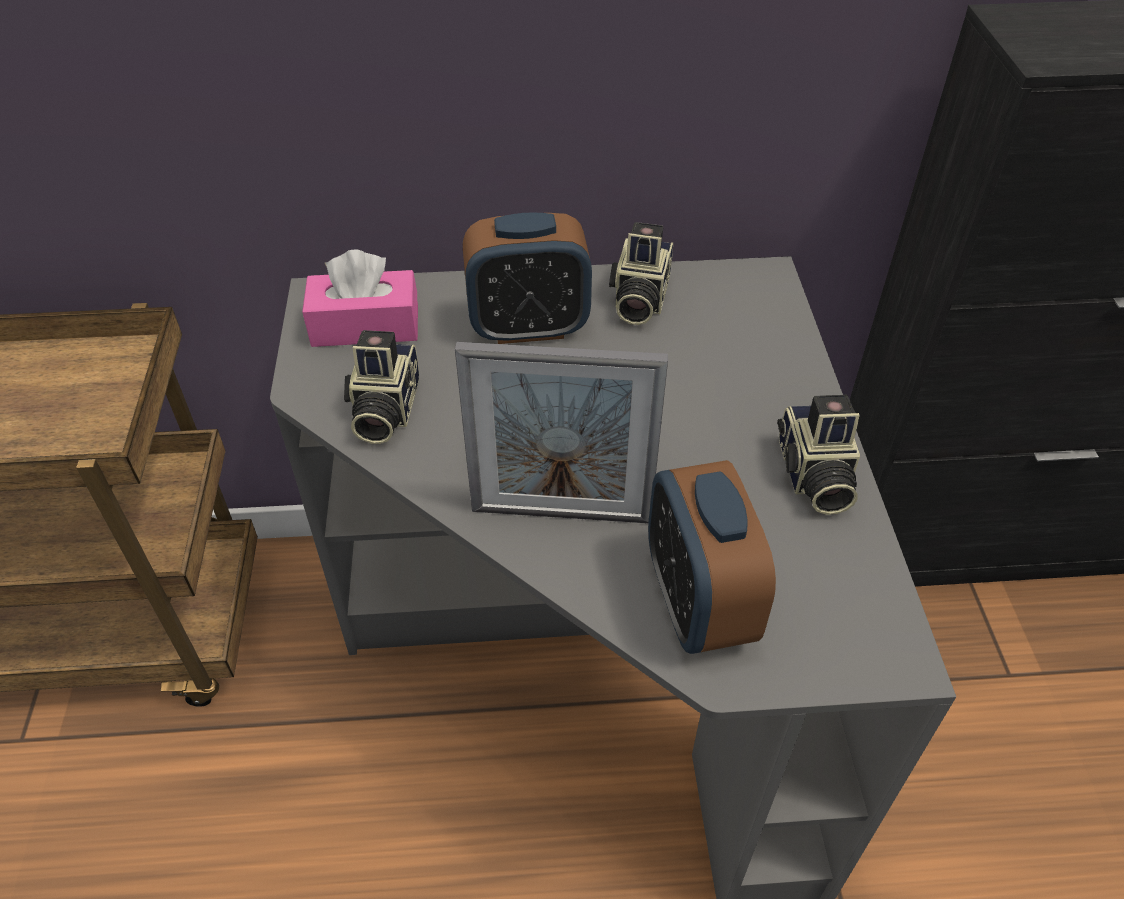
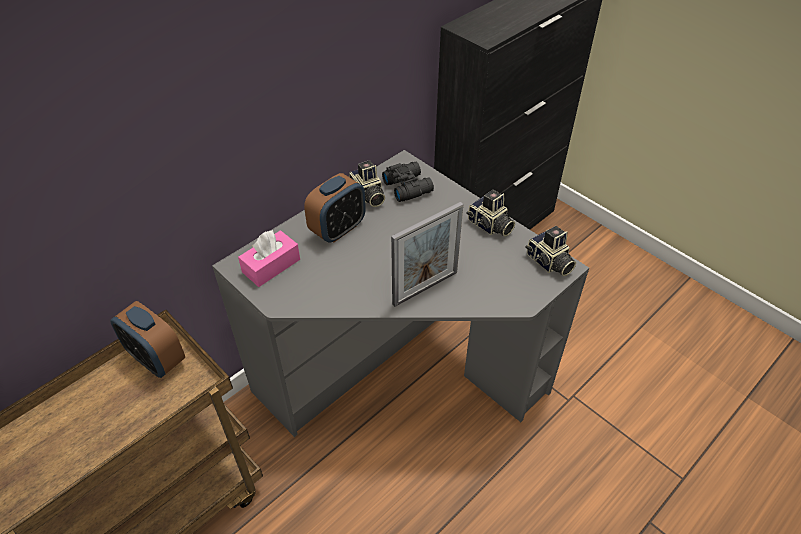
camera: 40 degrees left, 0 degrees up
(383, 410) = (319, 293): camera -> camera (549, 263)
(697, 602) = (496, 288): alarm clock -> alarm clock (157, 359)
(729, 320) = (408, 186): none -> black binoculars

